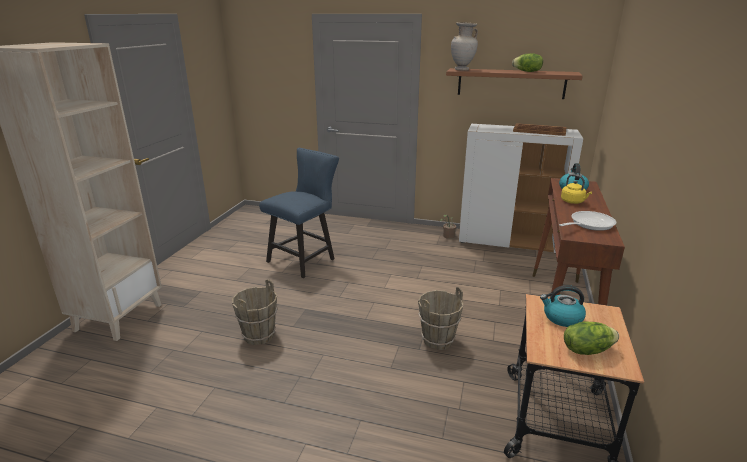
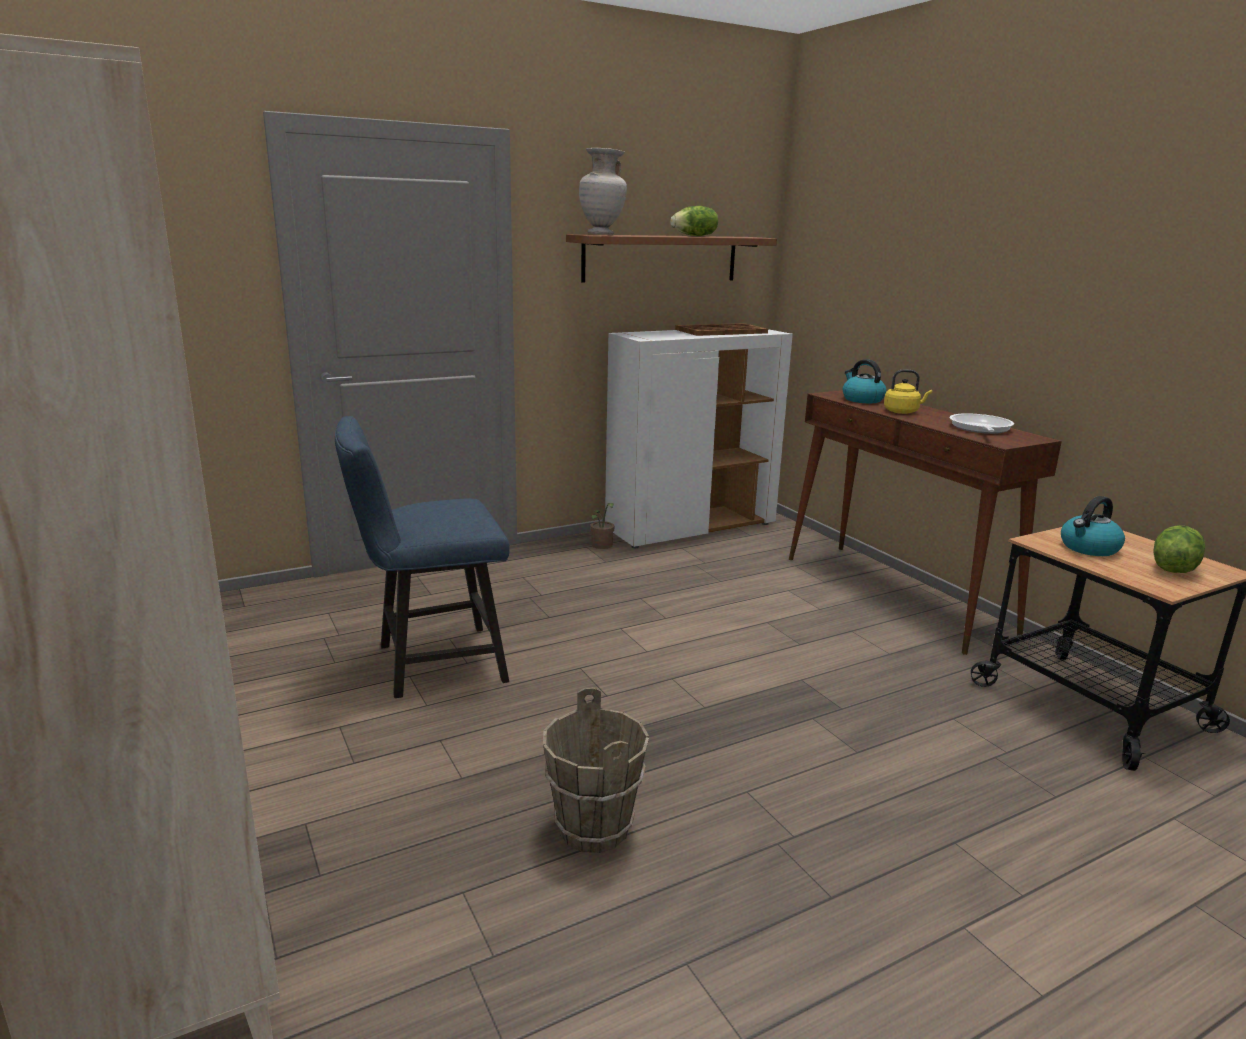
camera: 45 degrees left, 5 degrees down
(305, 259) = (430, 664): blue chair -> blue chair turned 105 degrees counterclockwise
(437, 340) = (839, 685): brown bucket -> none

